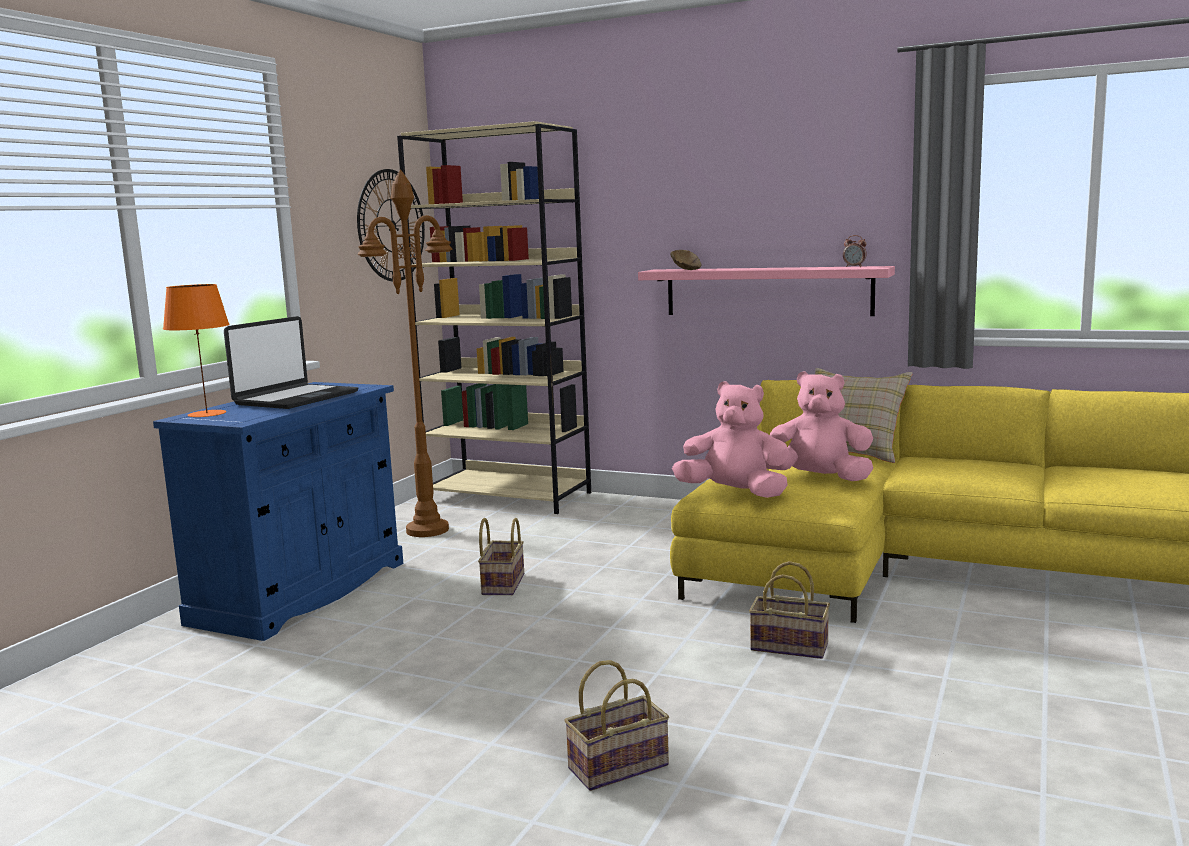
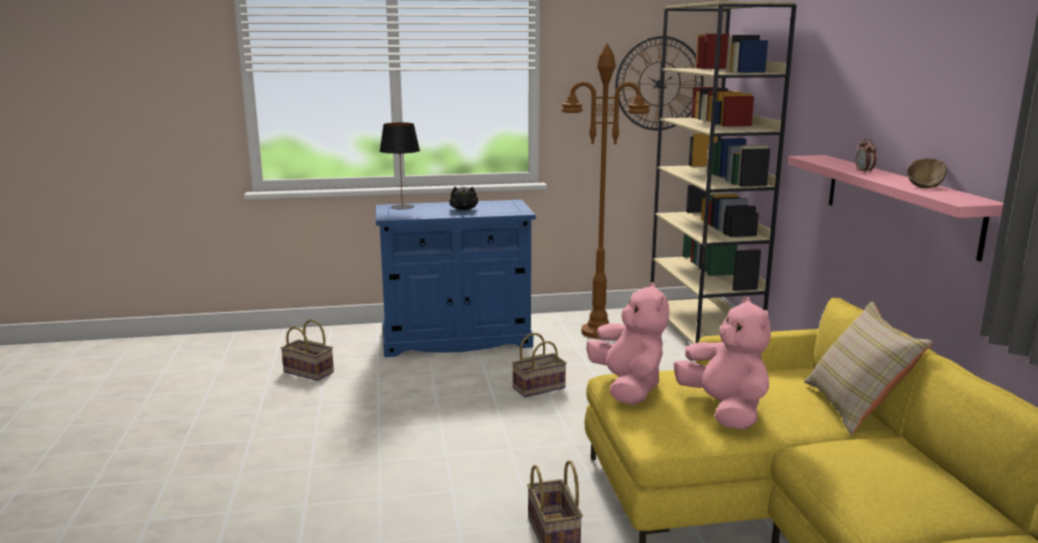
camera: 55 degrees right, 5 degrees up
(206, 414) = (401, 207): orange table lamp -> black table lamp
(295, 398) = (464, 209): laptop -> black plush toy
(619, 765) = (309, 519): basket -> basket (310, 372)
(686, 269) = (830, 161): brown bowl -> brown bowl (923, 185)
(854, 267) = (956, 195): alarm clock -> alarm clock (864, 172)

